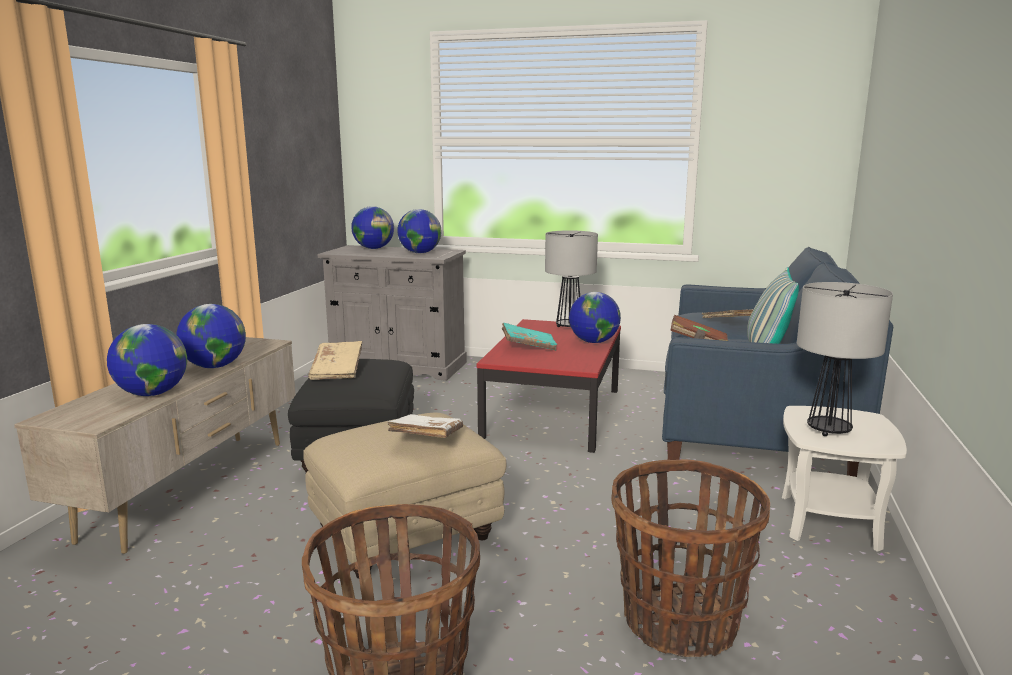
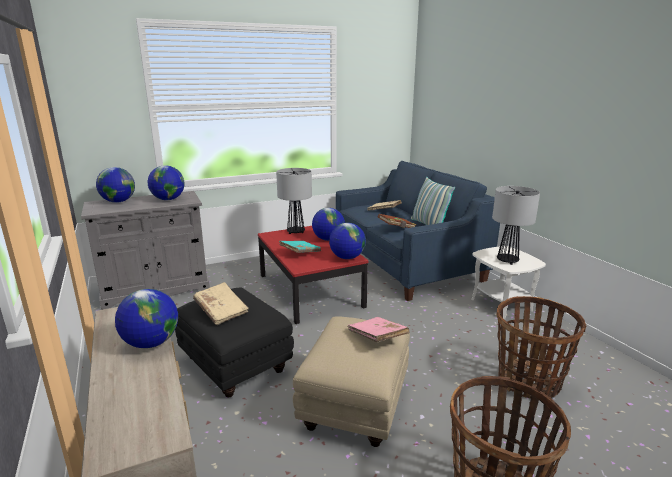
camera: 40 degrees left, 5 degrees up
(152, 393) = (154, 389): globe -> globe (347, 257)
(426, 439) = (377, 337): white book -> pink book

